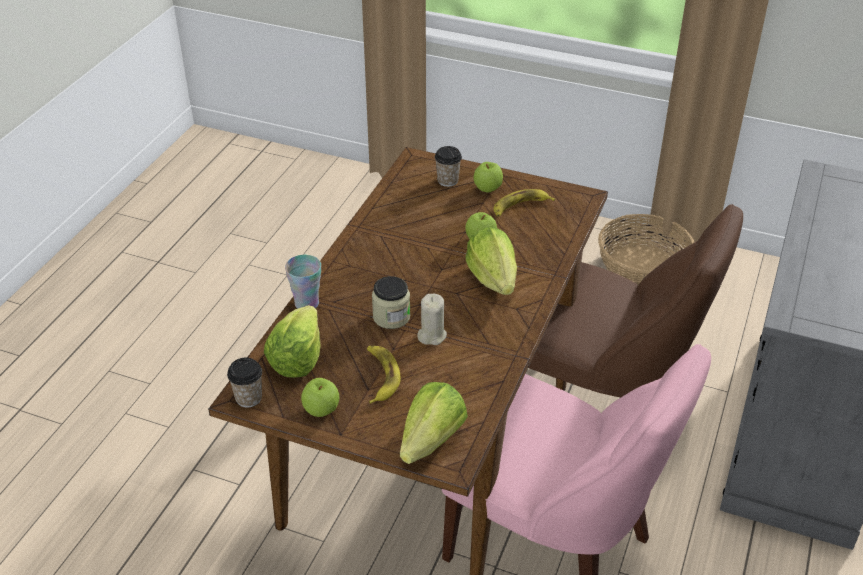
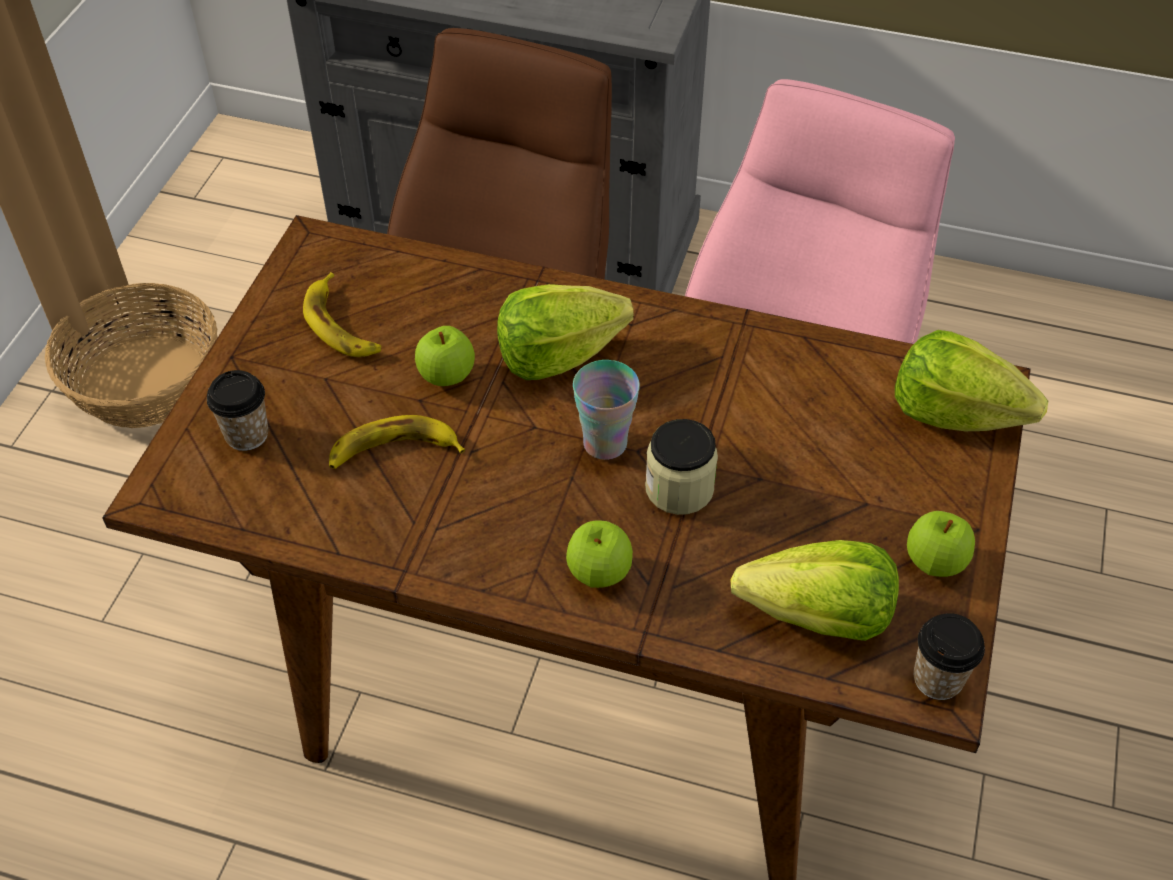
camera: 95 degrees left, 10 degrees up
(306, 303) = (661, 626): cup -> cup (605, 443)
(380, 376) = (833, 489): banana -> banana (393, 450)
(431, 335) = (717, 429): beige candle -> none
(487, 189) = (281, 372): apple -> apple (599, 573)

